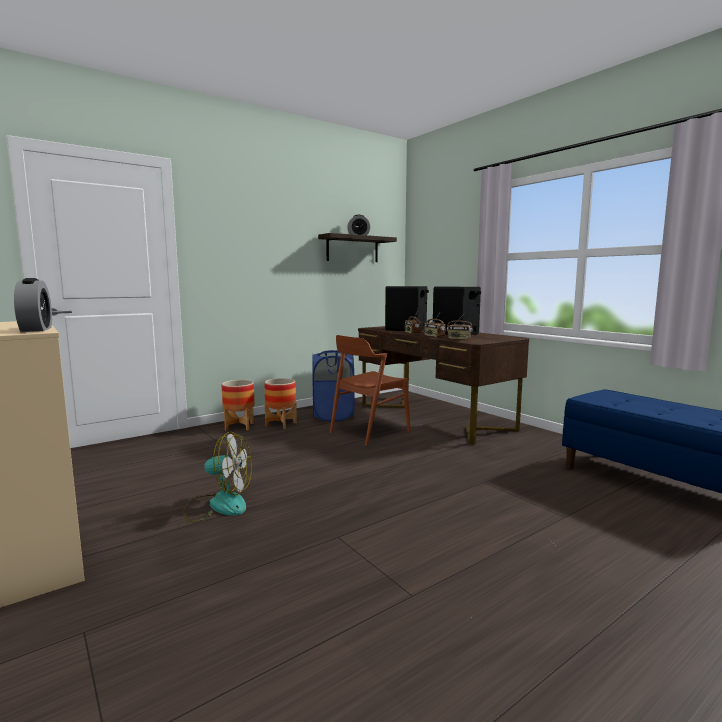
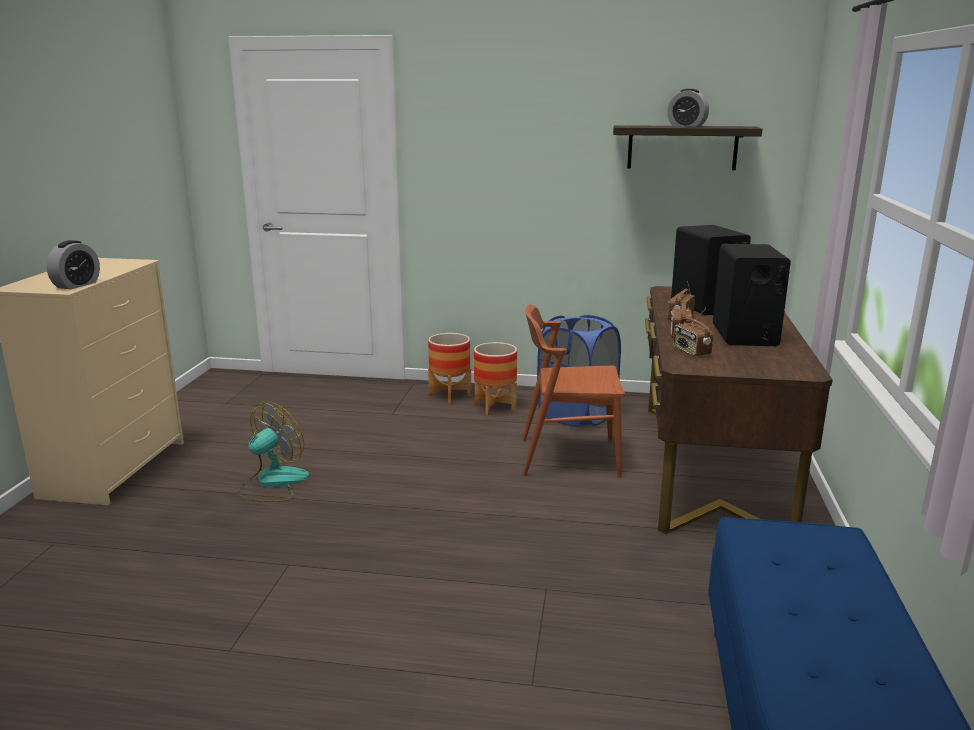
camera: 45 degrees right, 10 degrees up
(218, 505) = (273, 483): fan -> fan turned 105 degrees counterclockwise

